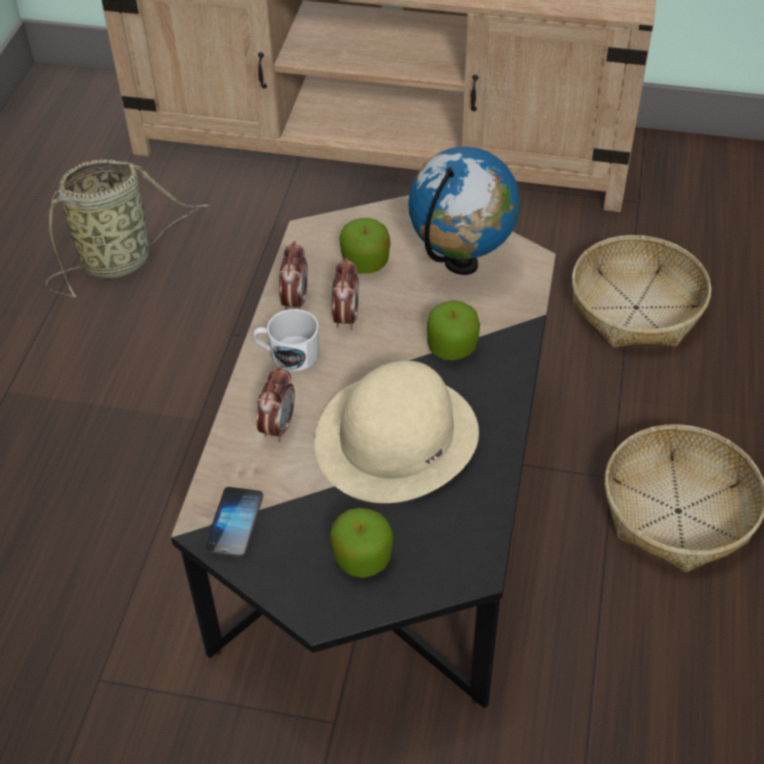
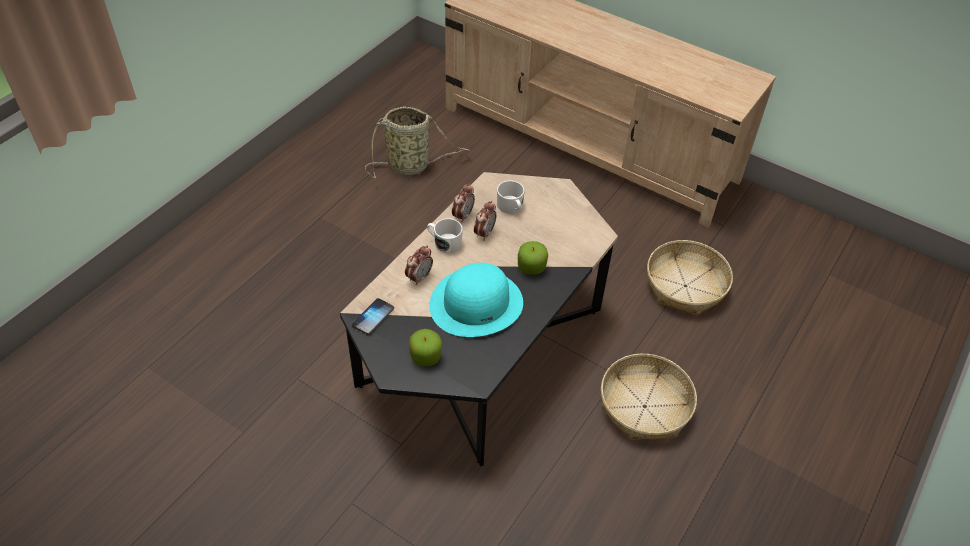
camera: 20 degrees right, 0 degrees up
(365, 262) = (511, 207): apple -> white mug
(397, 436) = (476, 303): beige hat -> turquoise hat
(461, 264) = (562, 225): globe -> none

